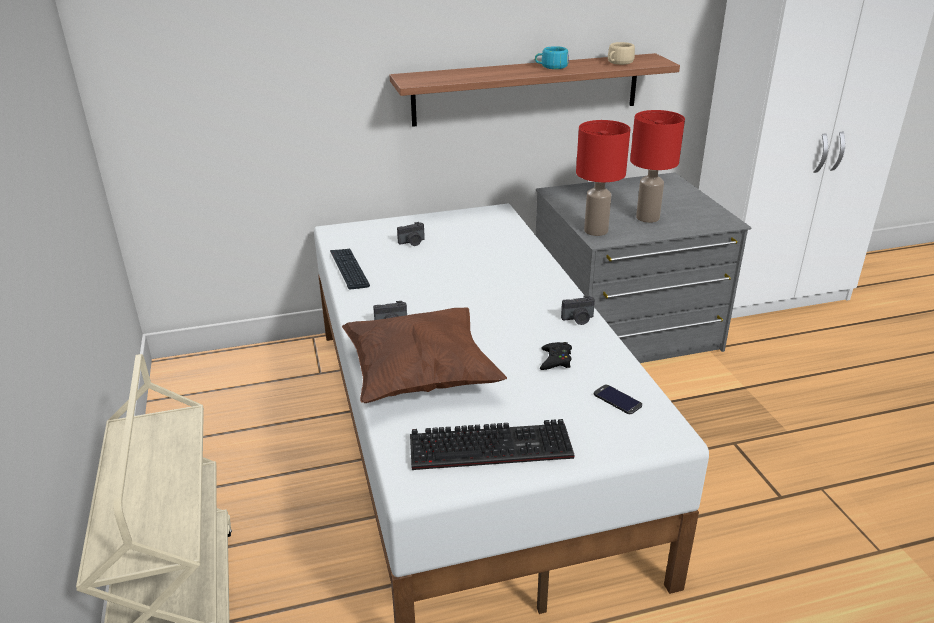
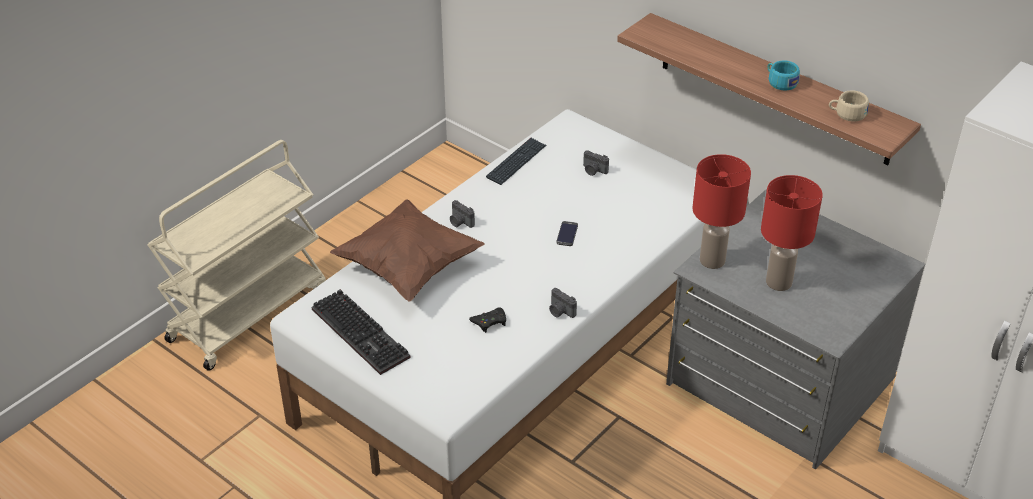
camera: 55 degrees right, 10 degrees up
(617, 399) = (466, 372): phone -> phone (567, 234)

